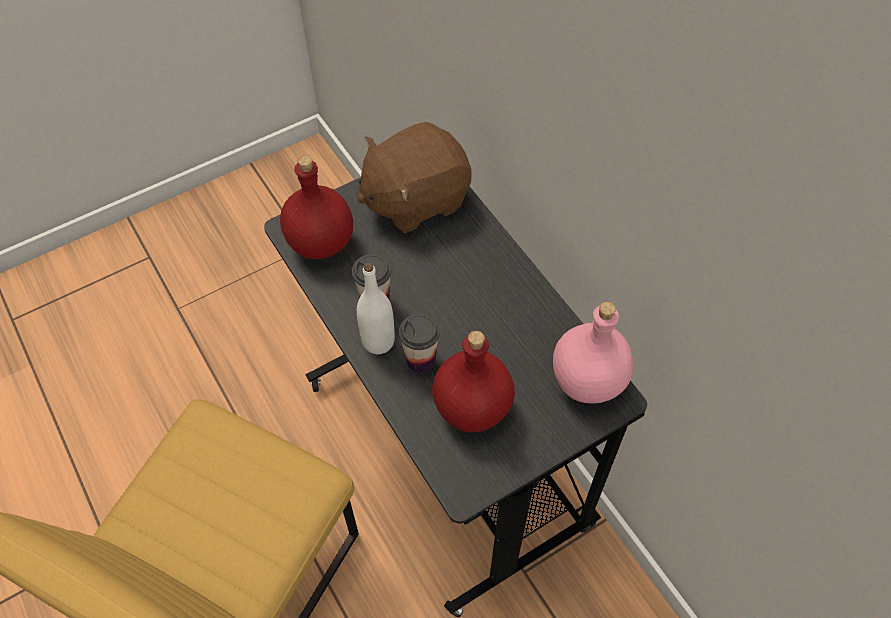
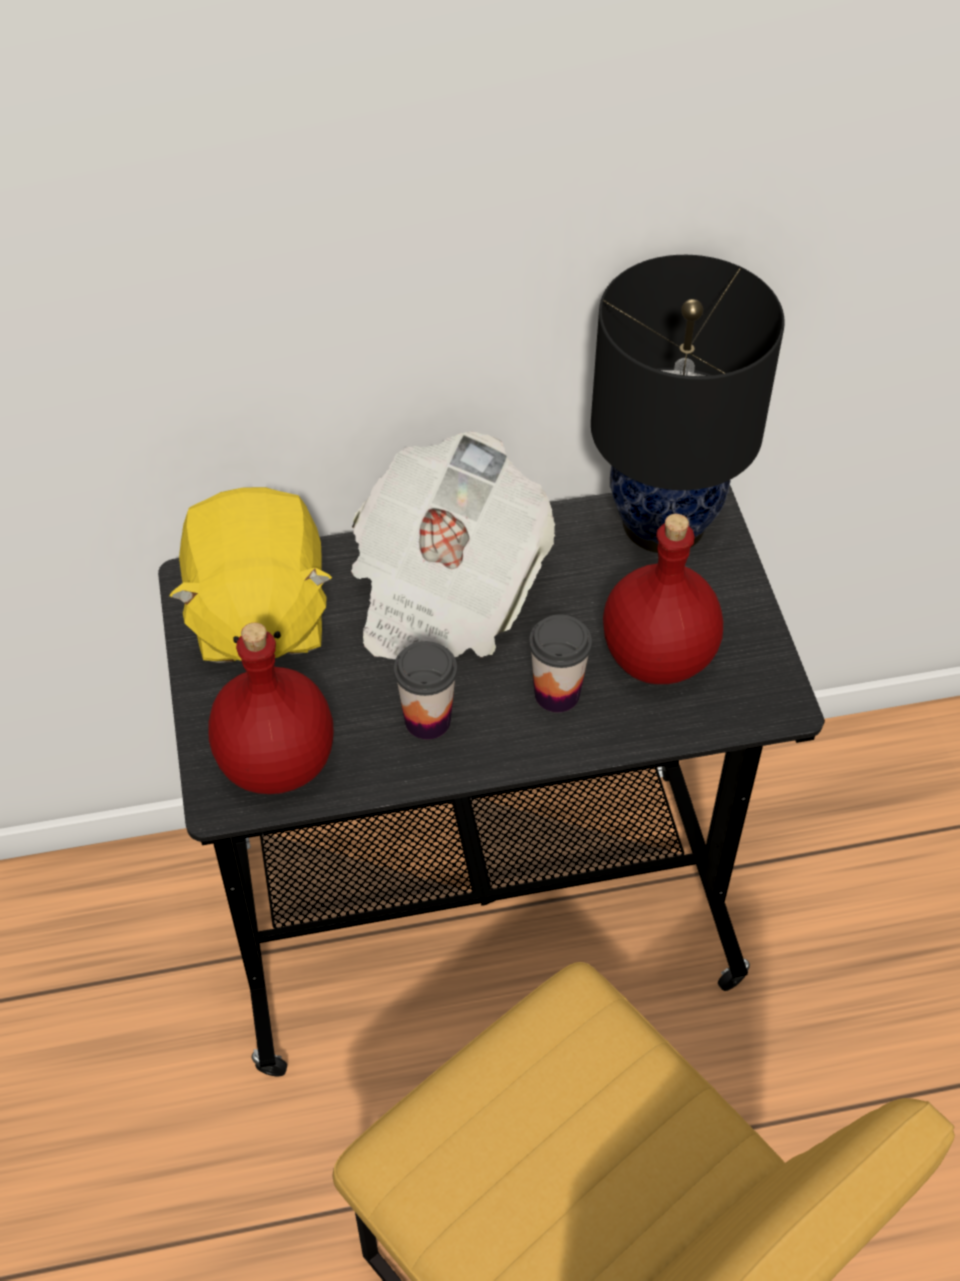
camera: 70 degrees left, 5 degrees down
(378, 341) = (502, 736): white bottle -> none
(415, 199) = (257, 616): brown plush toy -> yellow plush toy
(474, 278) = (444, 589): none -> newspaper
(588, 379) = (663, 522): pink bottle -> black table lamp

